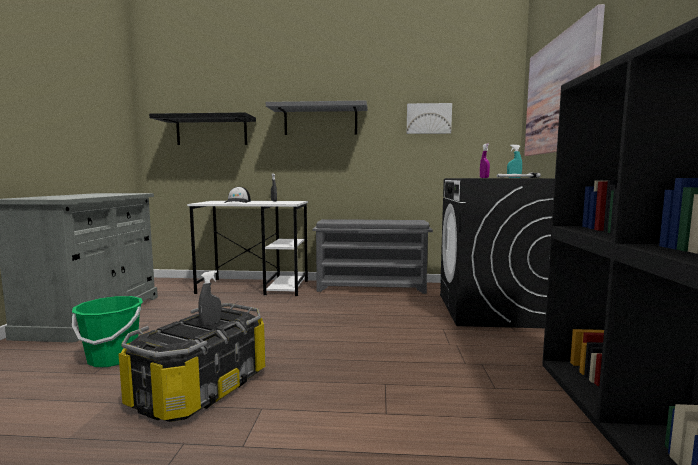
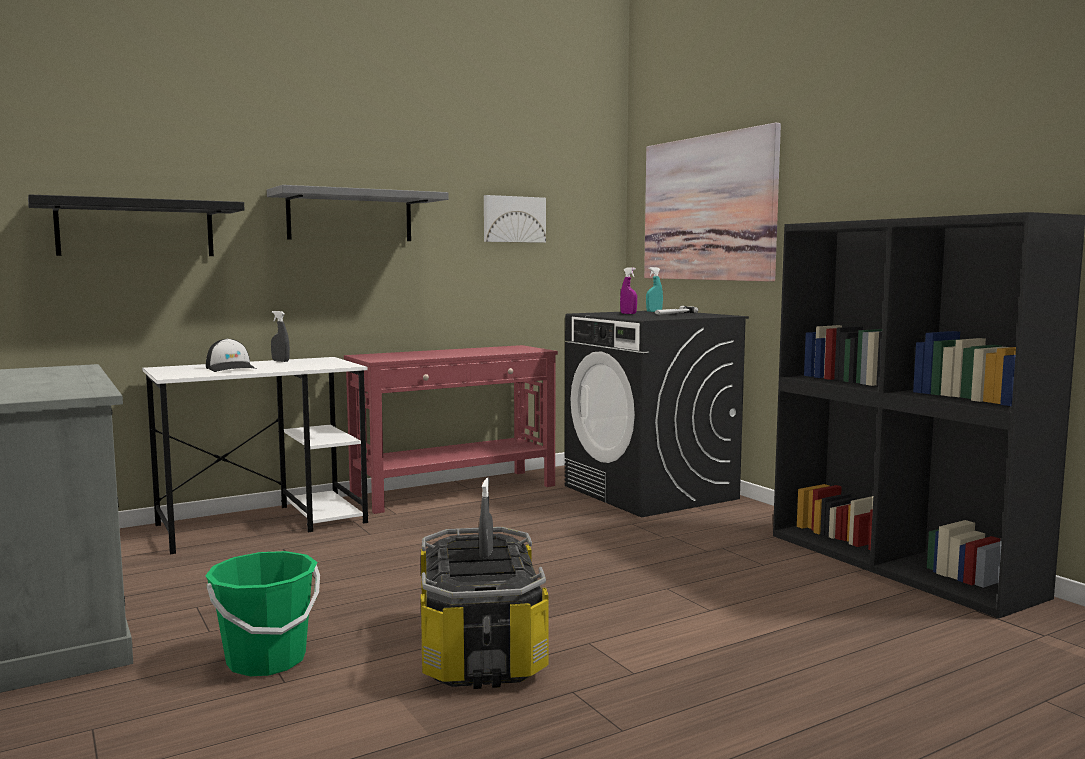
camera: 35 degrees left, 0 degrees up
(372, 287) = (456, 491): grey shoe rack -> red console table

